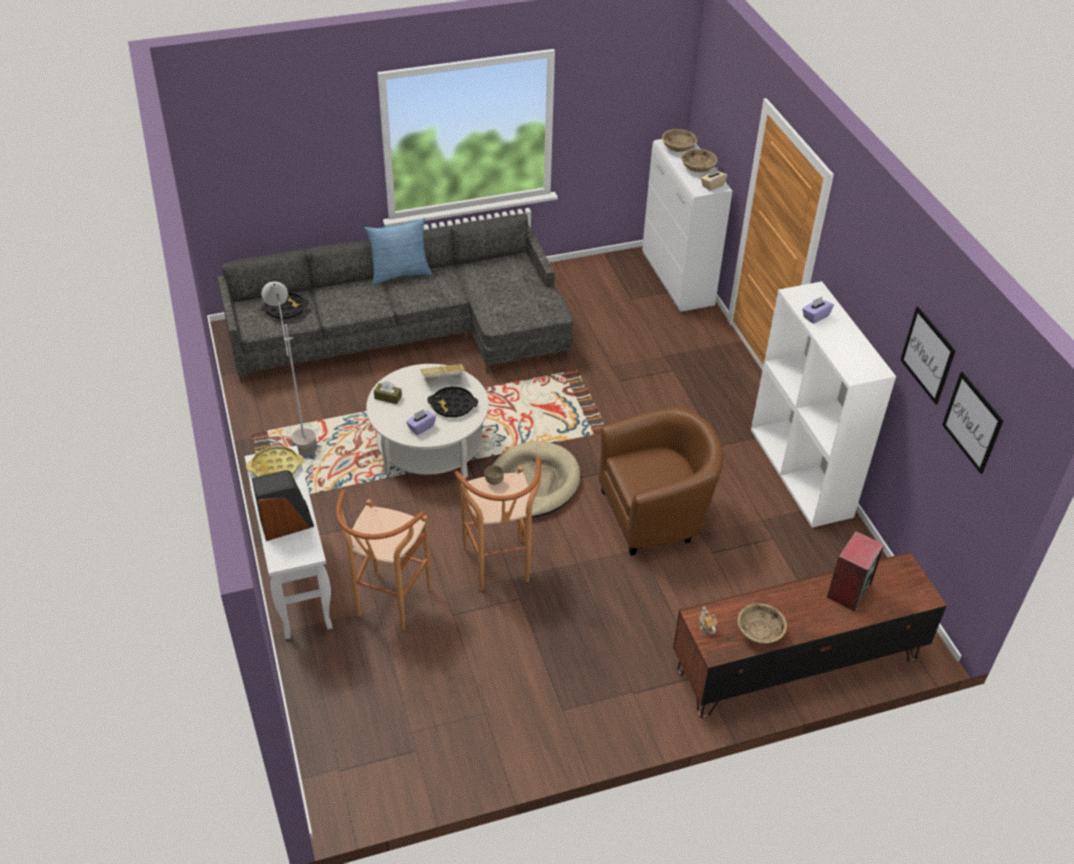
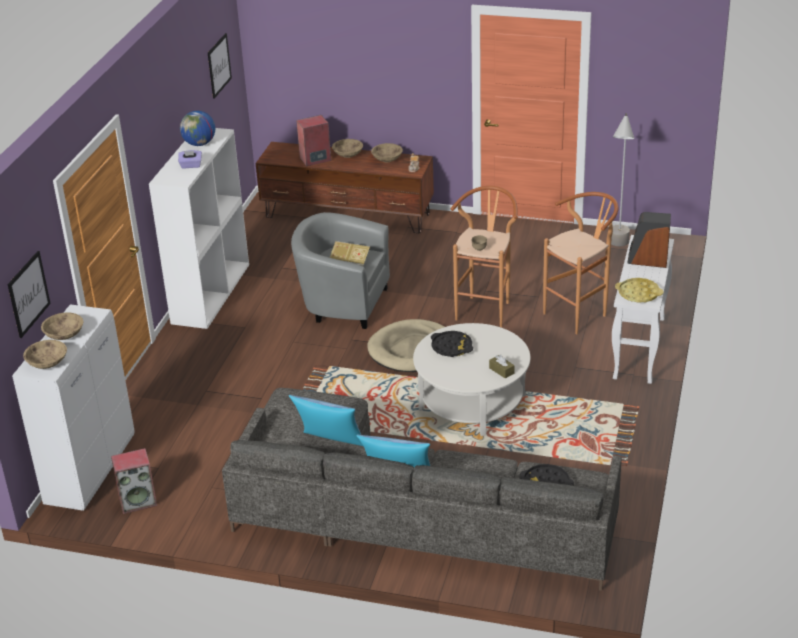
camera: 145 degrees left, 10 degrees down
(300, 435) = (581, 451): grey floor lamp -> grey floor lamp (618, 250)
(421, 427) = (491, 340): purple tissue box -> none
(443, 380) = (443, 369): book -> book (350, 261)
(477, 284) = (330, 447): none -> pillow
(615, 273) = (138, 501): none -> speaker
(656, 514) = (342, 303): brown armchair -> grey armchair
(712, 185) = (79, 314): beige tissue box -> none
(819, 619) = (348, 154): none -> beige bowl
(851, 349) = (199, 144): none -> globe
(927, 355) = (195, 83): picture -> picture (28, 294)

